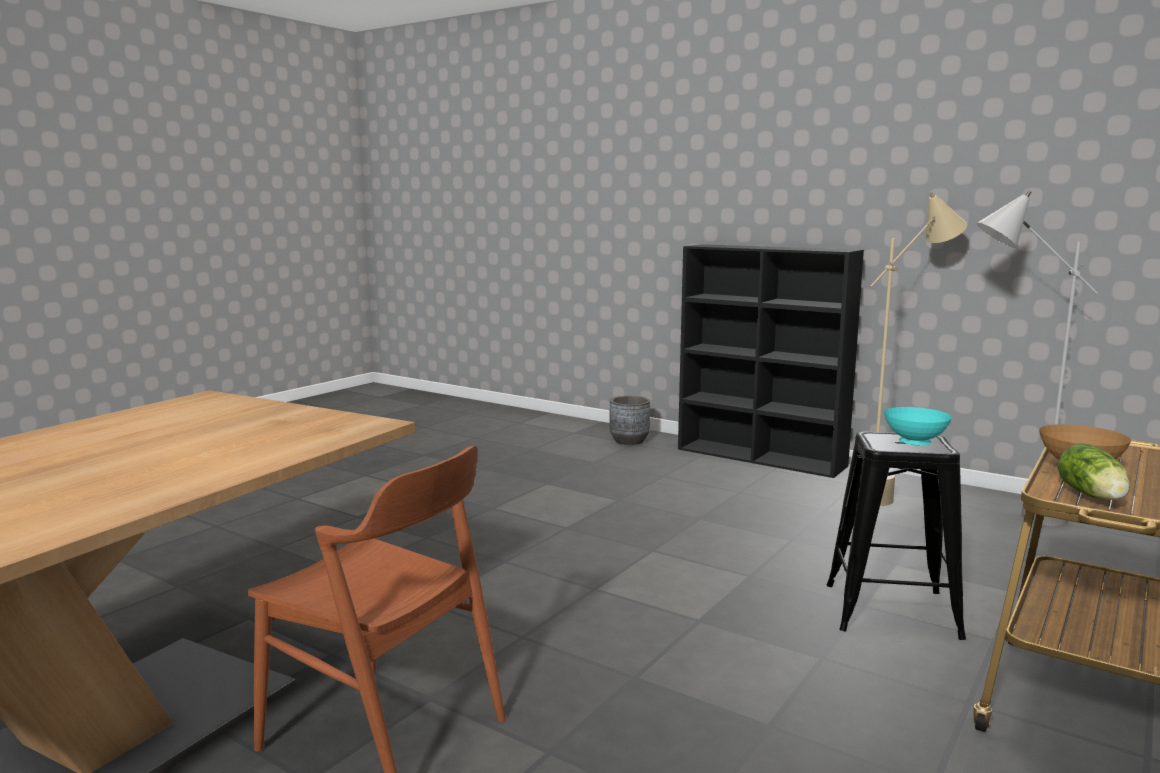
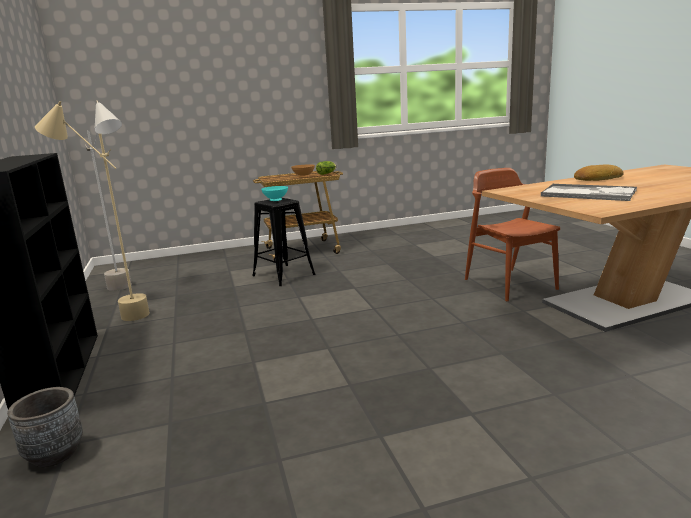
camera: 140 degrees left, 5 degrees up
(138, 492) = (597, 178): none -> bread
(198, 430) = (589, 194): none -> tray

